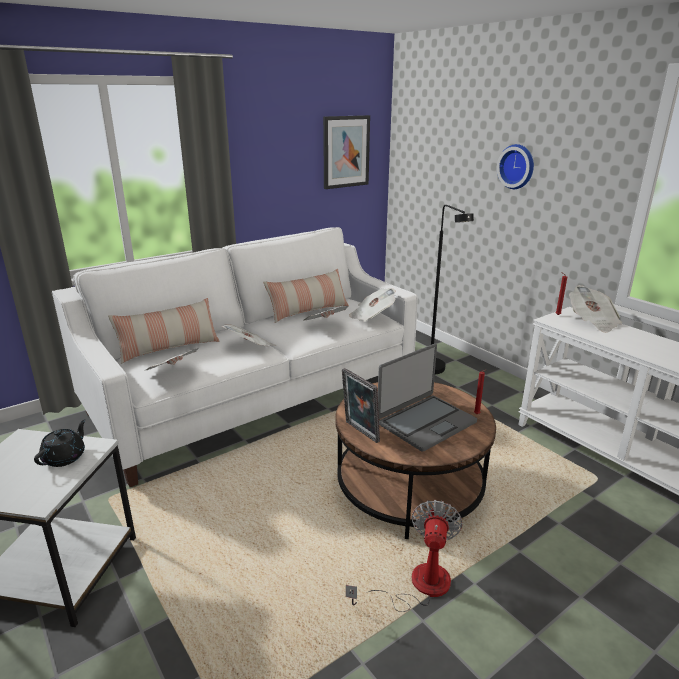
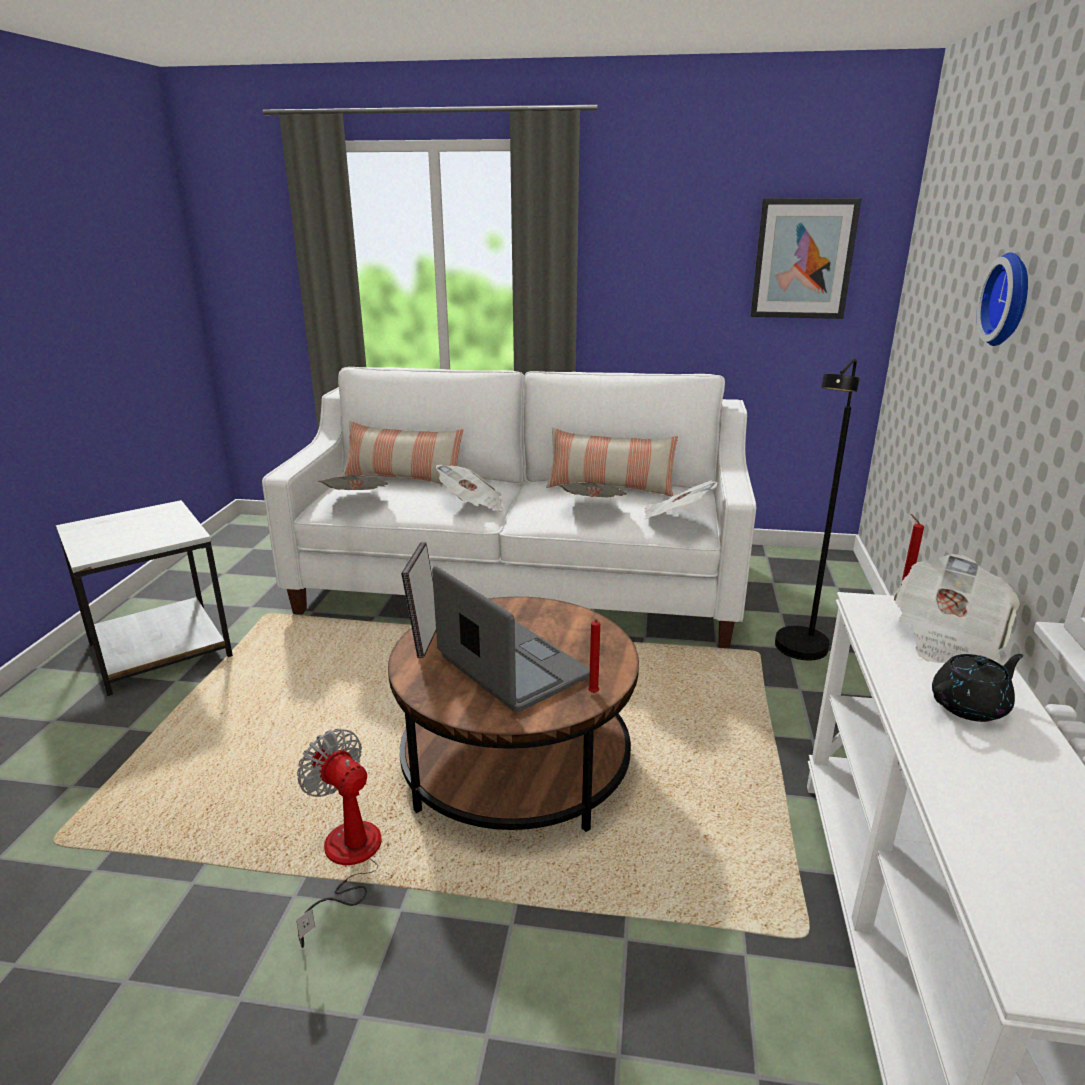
camera: 45 degrees right, 0 degrees up
(65, 457) = (159, 533): black teapot -> black teapot (970, 706)
(417, 586) = (346, 862): fan -> fan turned 105 degrees counterclockwise
(426, 422) = (511, 668): laptop -> laptop turned 135 degrees counterclockwise

